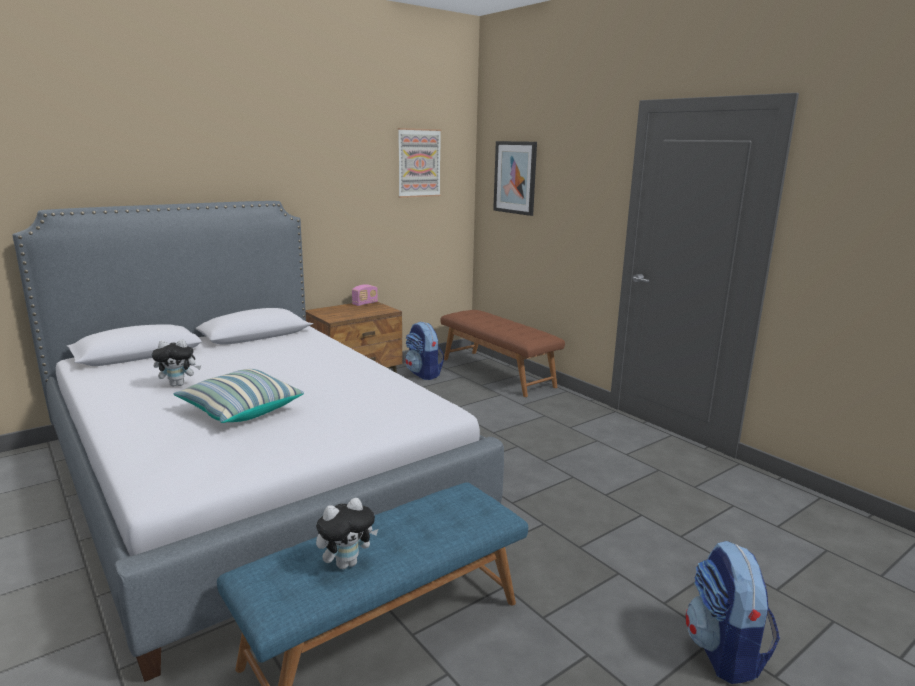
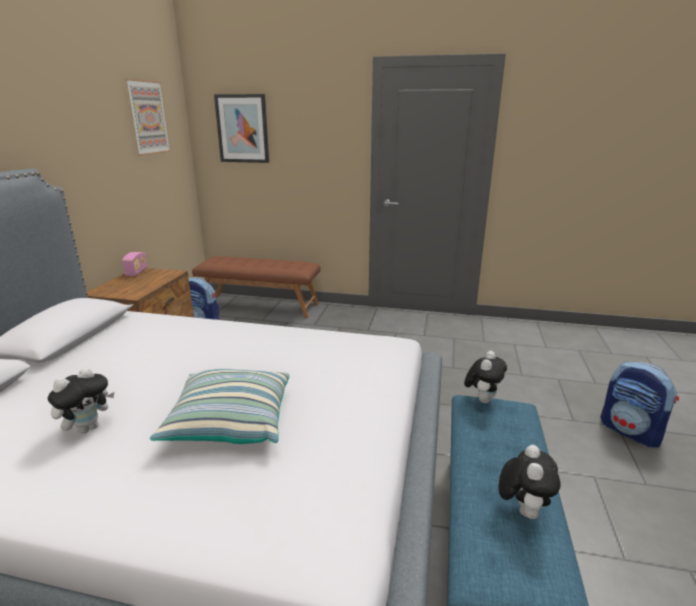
camera: 40 degrees left, 5 degrees up
(476, 492) = (482, 399): none -> plush toy

